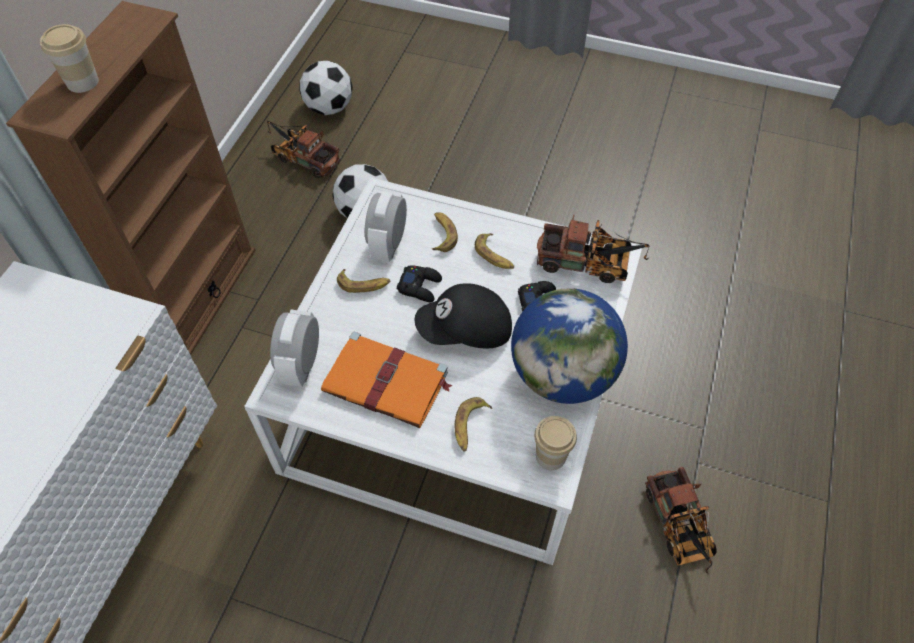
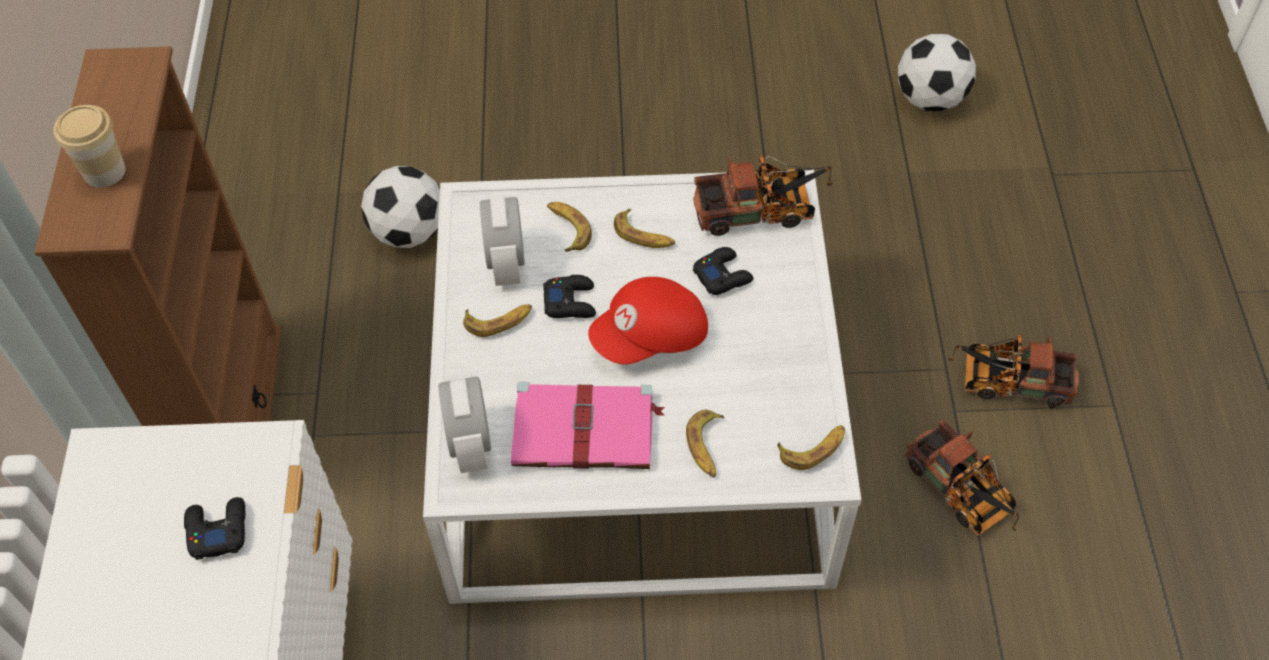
camera: 20 degrees left, 0 degrees up
(64, 365) = (217, 530): none -> black game controller
(303, 158) = (287, 182): toy truck -> toy truck (1008, 382)
(329, 108) = (291, 101): football -> football (930, 99)
(388, 383) = (586, 430): orange book -> pink book
(466, 331) = (651, 337): black cap -> red cap
(550, 456) = (813, 448): cup -> banana
(562, 374) = (786, 352): globe -> none

